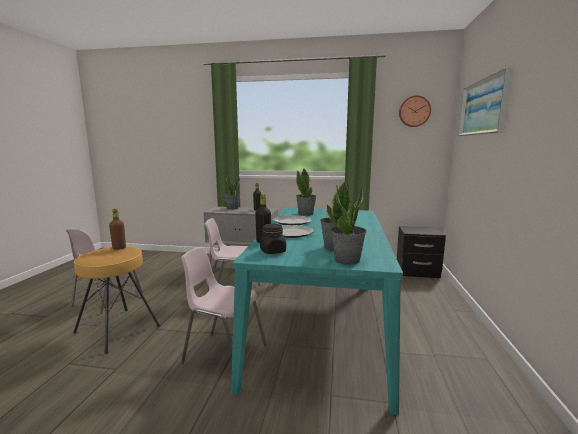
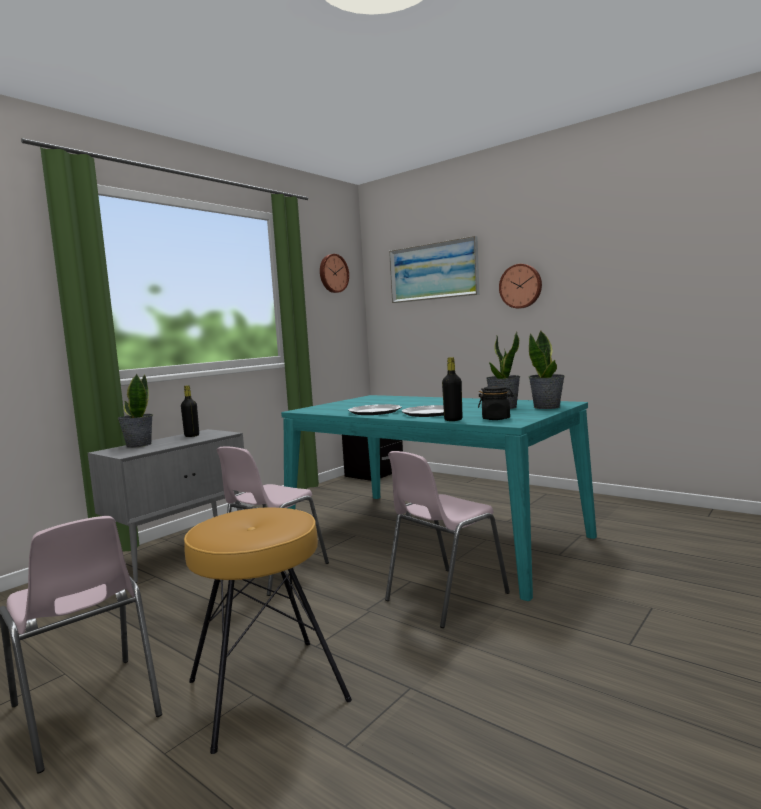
camera: 60 degrees left, 5 degrees down
(119, 248) = (228, 517): brown bottle -> none
(306, 214) = (341, 408): potted plant -> none
(530, 125) = (521, 286): none -> wall clock

